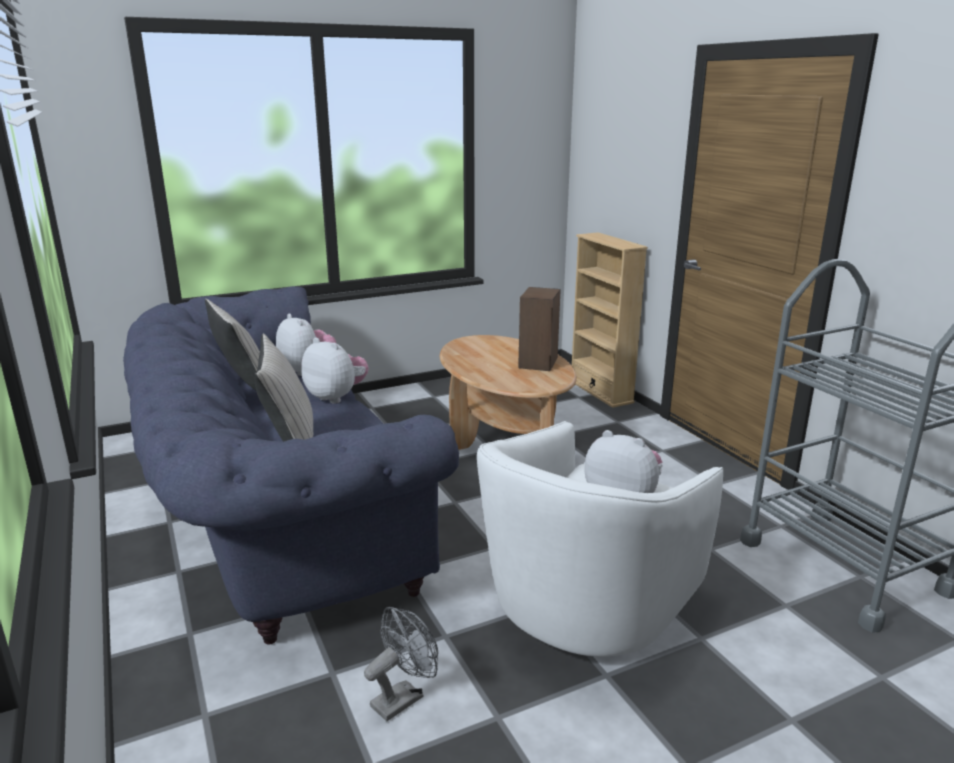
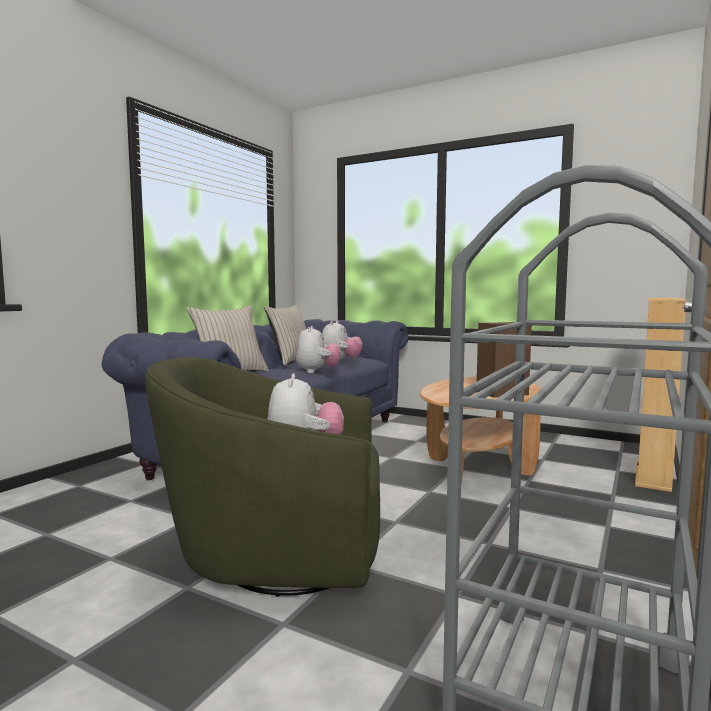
camera: 55 degrees right, 15 degrees down
(403, 697) = (117, 524): grey fan -> none
(586, 607) = (276, 556): white armchair -> green armchair

